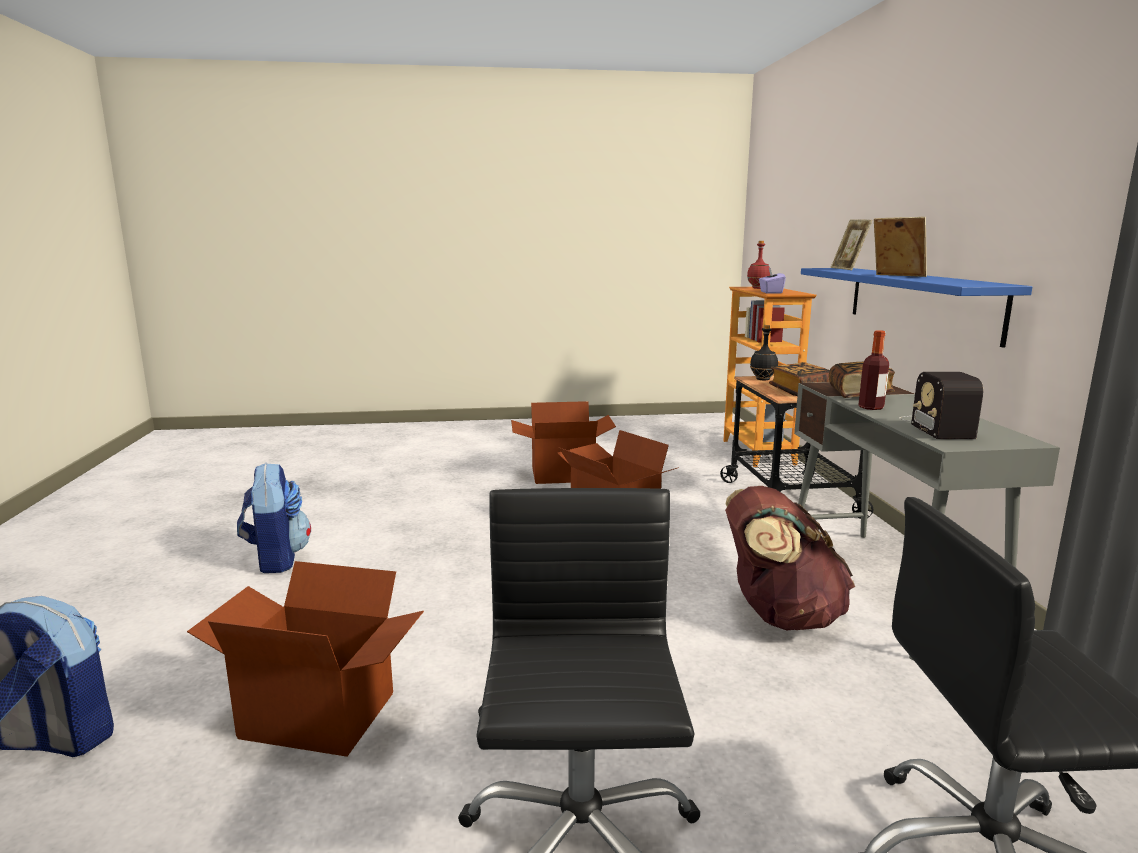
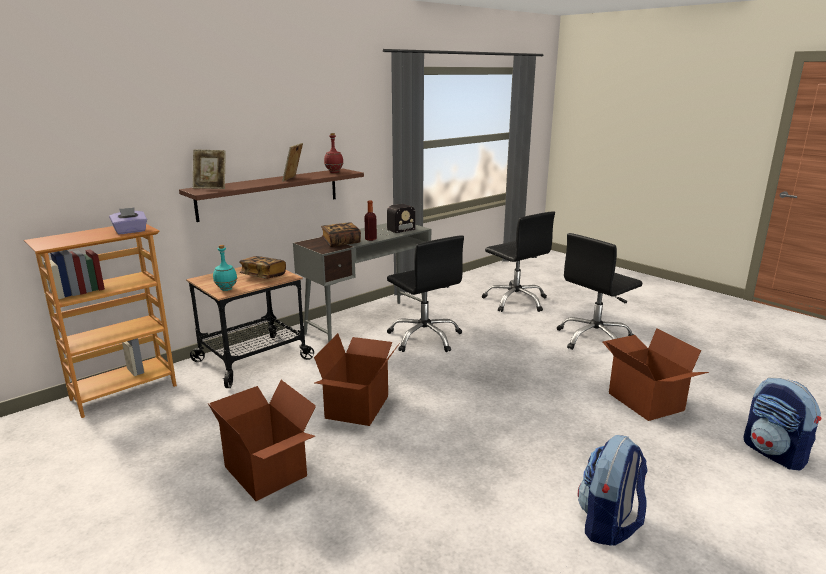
camera: 125 degrees left, 5 degrees up
(757, 288) = (65, 240): red bottle -> red bottle (334, 172)
(763, 379) = (226, 289): black bottle -> turquoise bottle
(780, 616) = (425, 337): brown backpack -> black office chair
(848, 269) = (211, 187): picture frame -> picture frame turned 45 degrees clockwise
(920, 301) = (270, 193): blue shelf -> brown shelf

